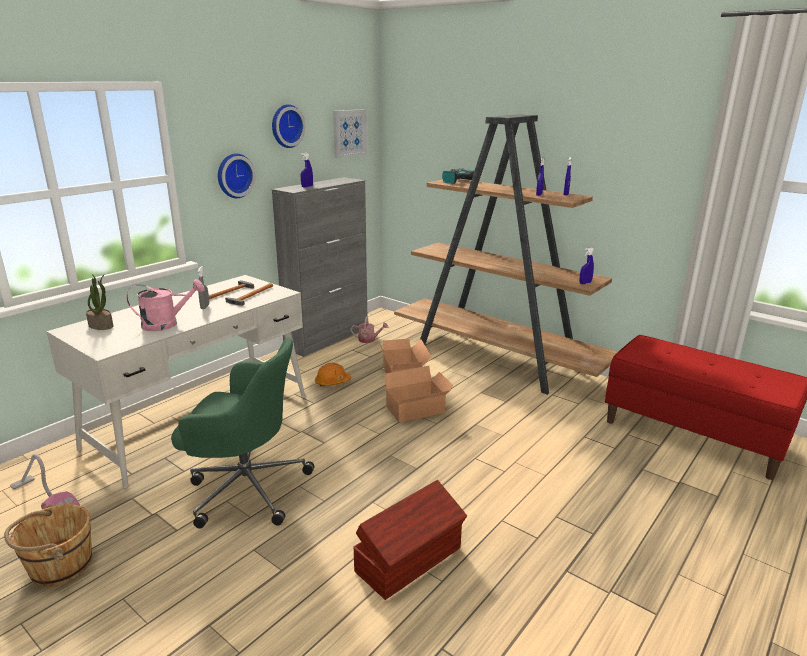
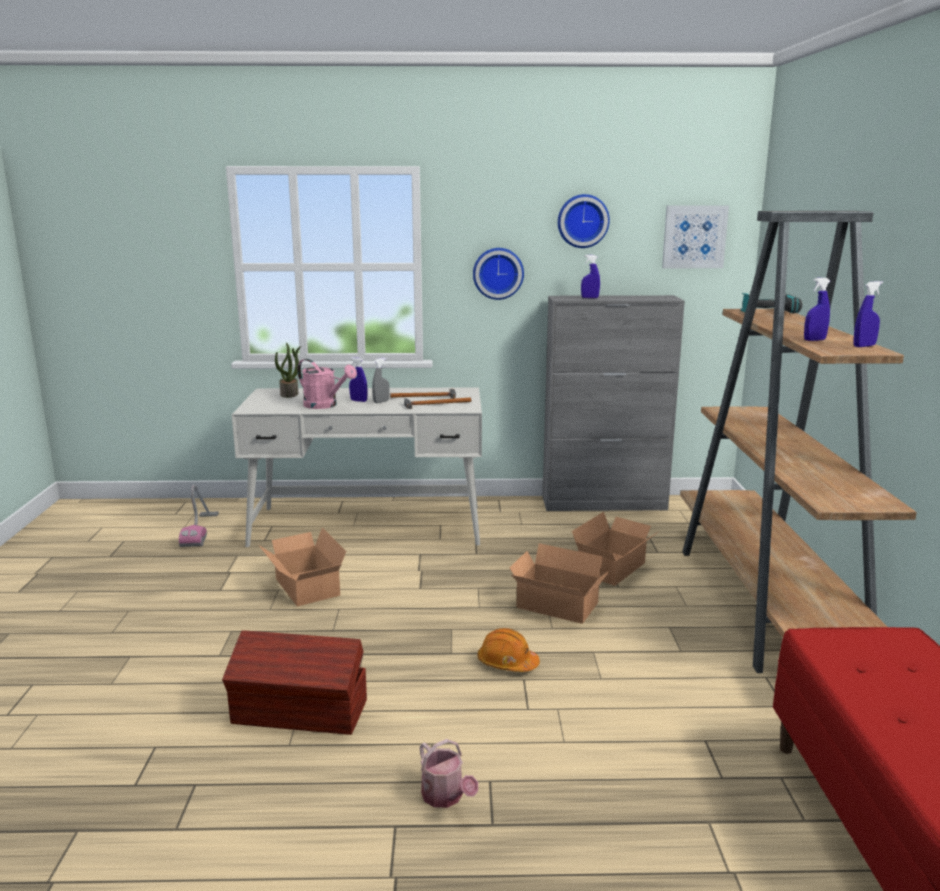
camera: 50 degrees right, 5 degrees down
(60, 566) = (140, 572): brown bucket -> none
(246, 488) = (305, 588): green office chair -> cardboard box
(332, 382) = (528, 544): orange hard hat -> orange hard hat (507, 663)
(369, 340) = (646, 521): watering can -> watering can (445, 797)
(585, 283) = (840, 502): blue spray bottle -> blue spray bottle (358, 401)

